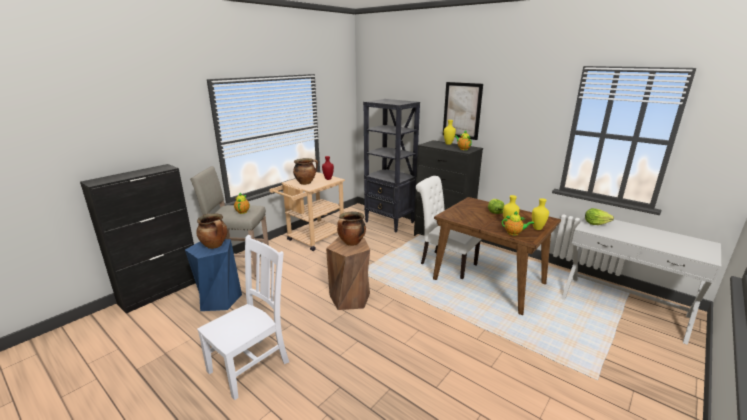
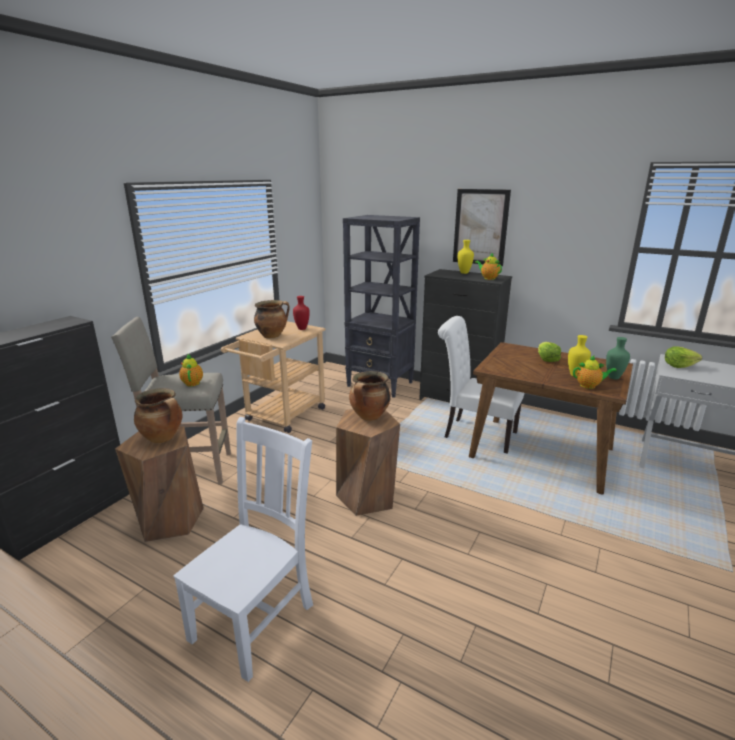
camera: 10 degrees left, 0 degrees up
(219, 299) = (170, 520): blue stool -> brown stool
(537, 228) = (612, 377): yellow vase -> green vase

